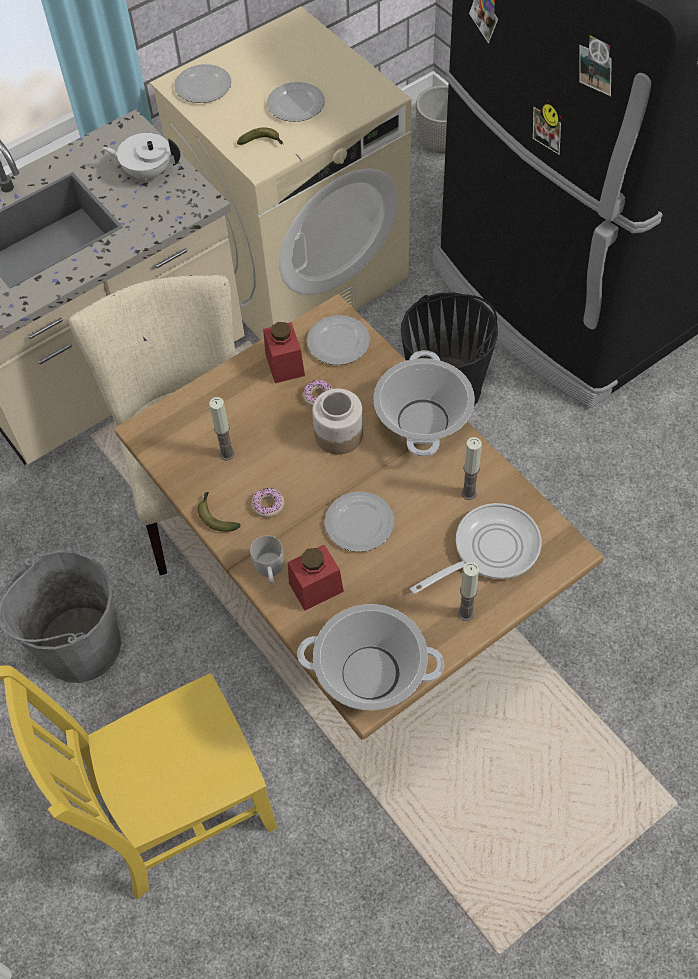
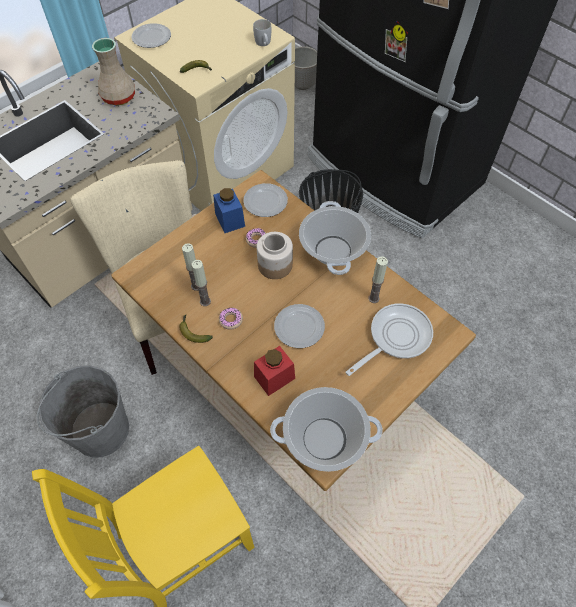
camera: 10 degrees left, 0 degrees up
(147, 172) = (118, 97): white teapot -> beige vase
(270, 571) = (238, 369): white mug -> white mug (263, 44)
(285, 364) = (230, 220): red jar -> blue jar
(296, 105) = (217, 46): plate -> none
(466, 613) = (387, 386): candle -> candle (205, 301)

